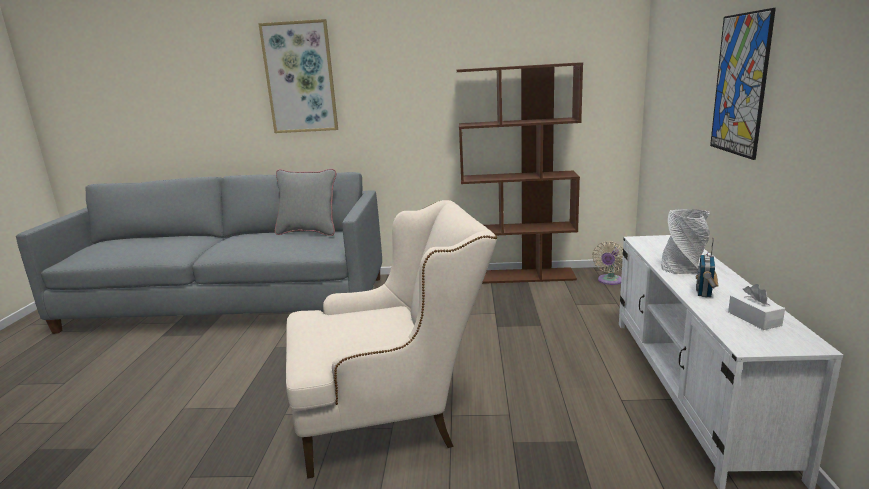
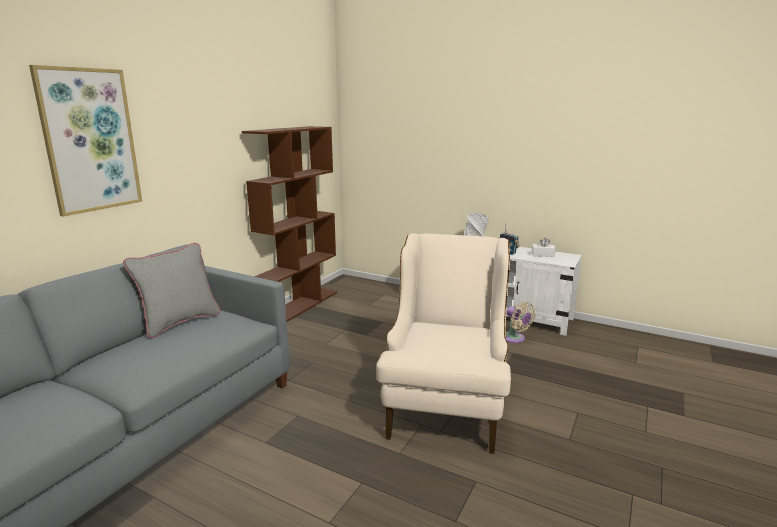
camera: 65 degrees left, 0 degrees up
(609, 281) = (353, 286): beige fan -> beige fan (515, 339)
(740, 85) = (474, 143): picture -> none

